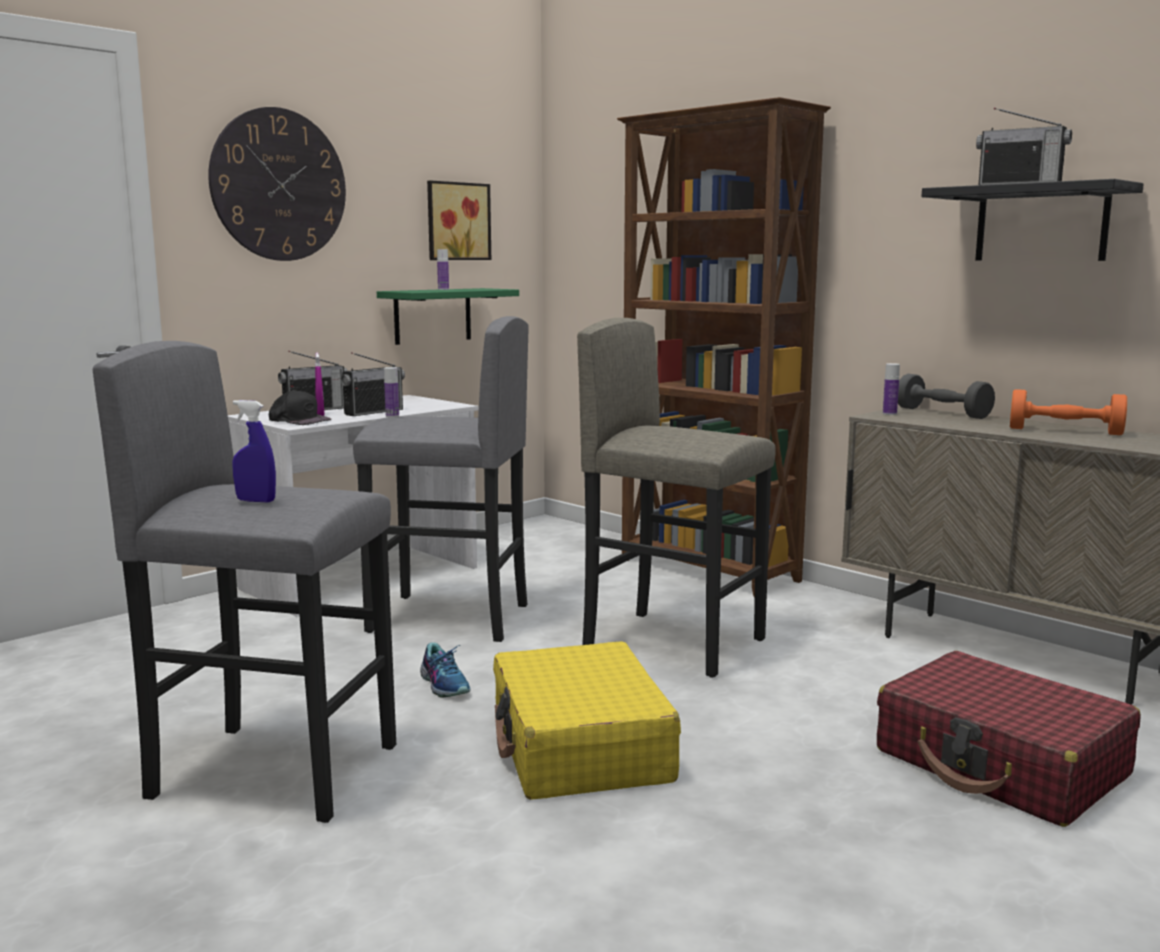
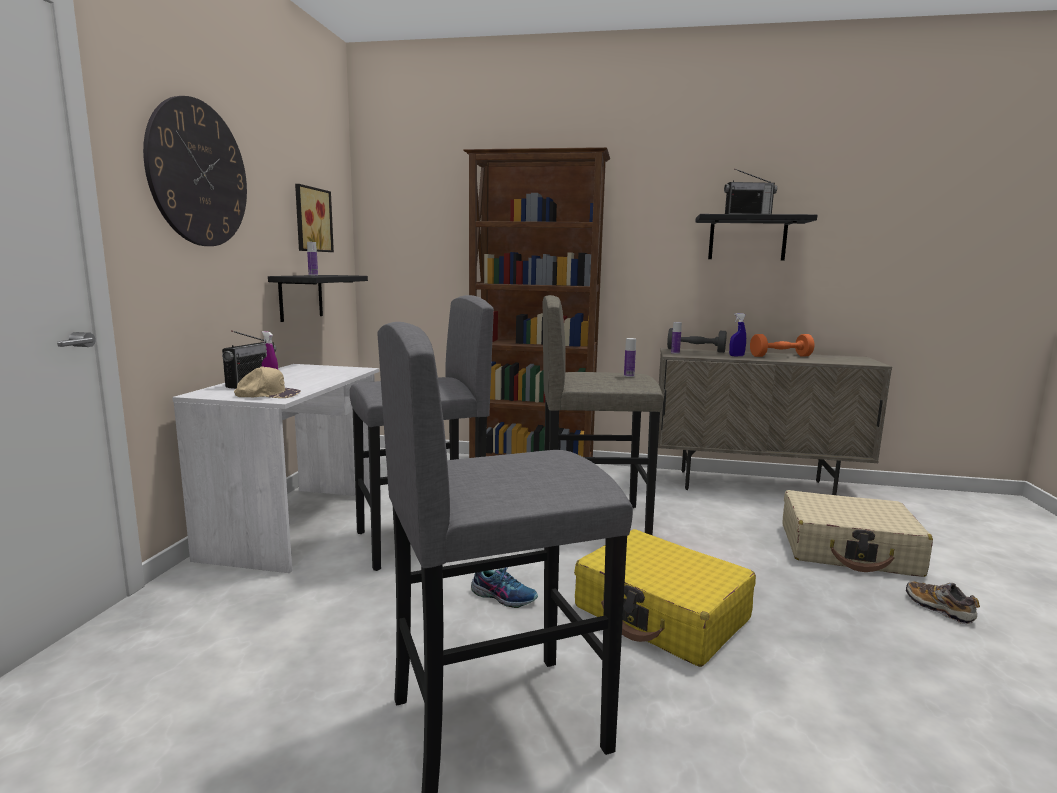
camera: 35 degrees left, 0 degrees up
(256, 501) = (532, 475): blue spray bottle -> blue spray bottle (736, 356)
(299, 420) = (268, 394): black cap -> beige cap
(373, 412) = (313, 380): radio -> none
(392, 416) = (368, 382): bottle -> bottle (629, 376)
(432, 315) = (301, 297): green shelf -> black shelf
(993, 863) = (939, 609): none -> shoe
(1001, 764) = (848, 550): red suitcase -> beige suitcase

